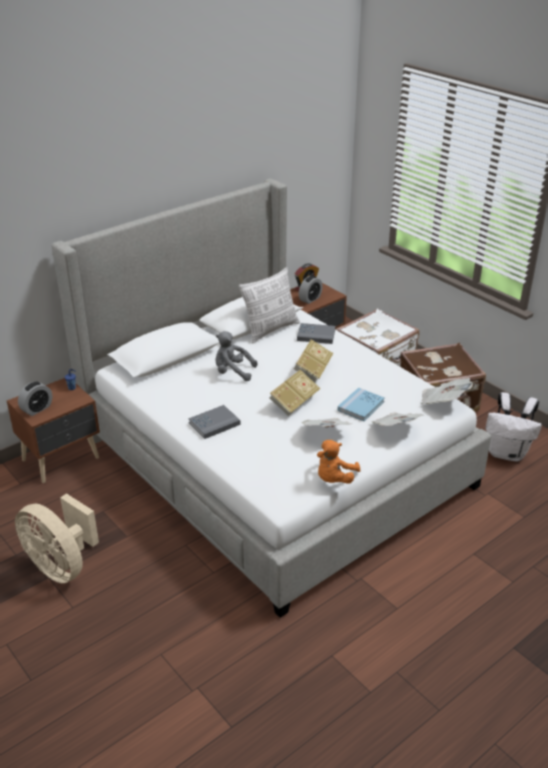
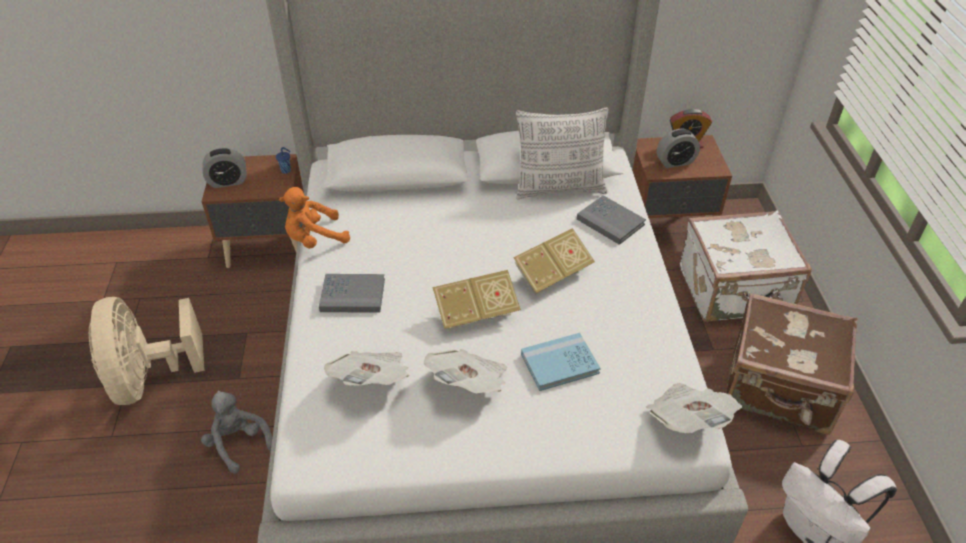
camera: 35 degrees right, 10 degrees up
(232, 372) = (450, 231): grey plush toy -> grey plush toy (238, 443)
(334, 479) = (405, 464): orange plush toy -> orange plush toy (314, 239)
(396, 429) = (570, 429): newspaper -> newspaper (372, 381)

